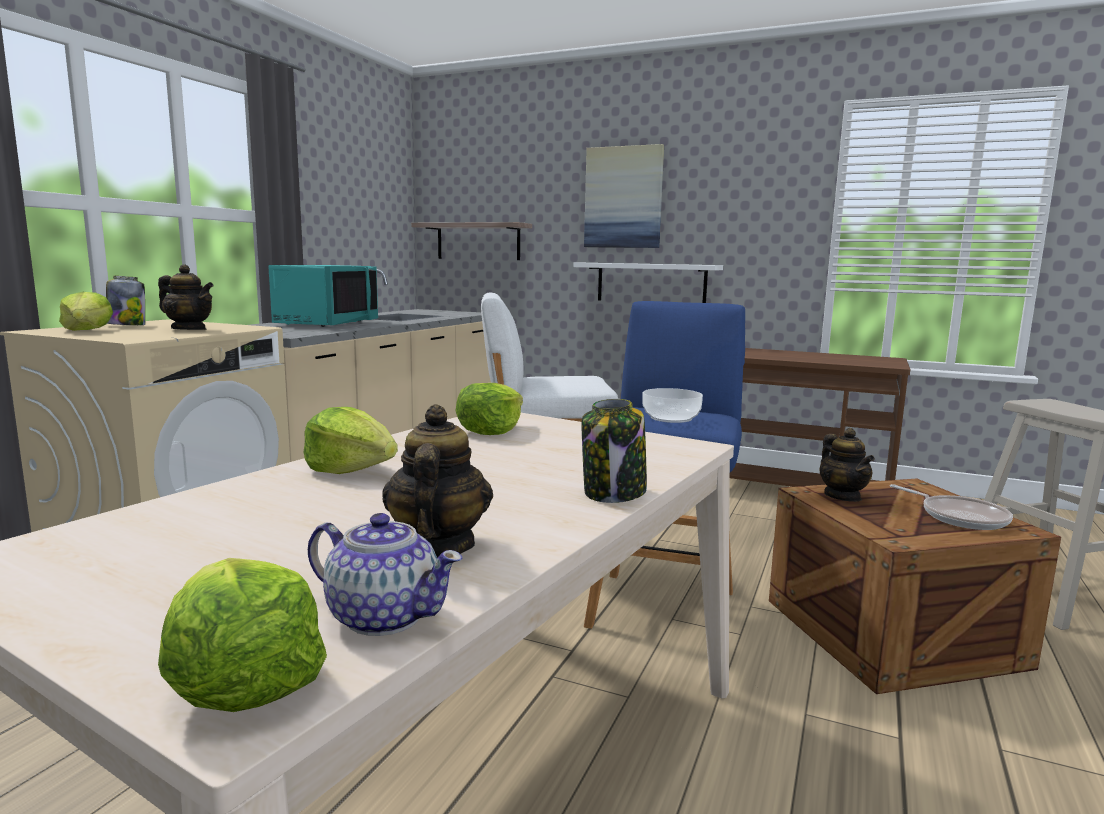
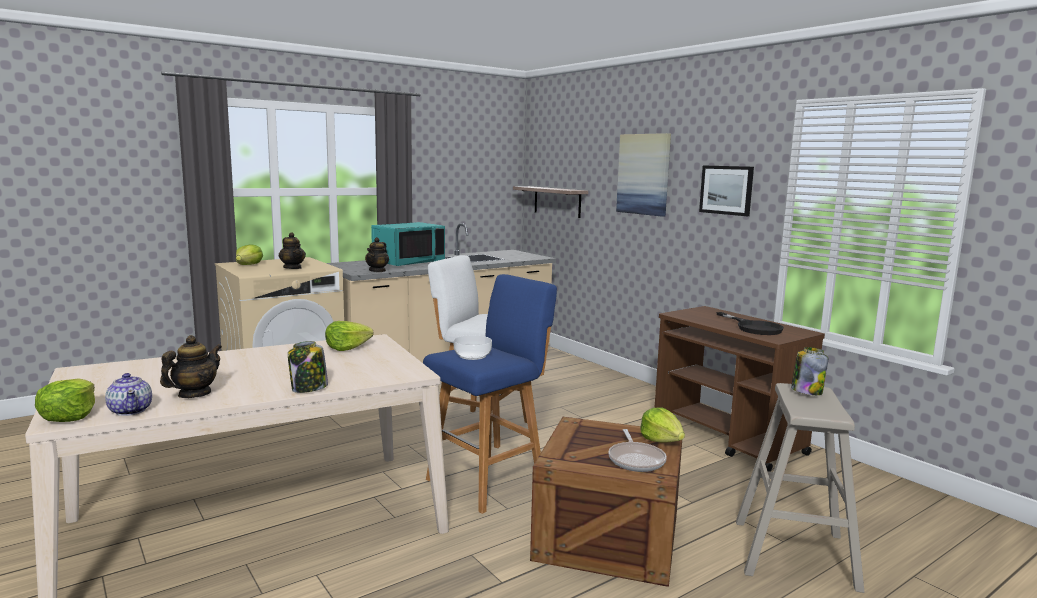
camera: 30 degrees right, 0 degrees up
(127, 325) = (275, 262): jar -> jar (806, 391)
(351, 470) = (242, 358): lettuce -> lettuce (661, 440)
(651, 283) = (659, 244): white shelf -> none
(749, 210) = (726, 190): none -> picture
(842, 496) = (590, 430): teapot -> teapot (377, 271)
(843, 359) = (754, 328): none -> black frying pan

